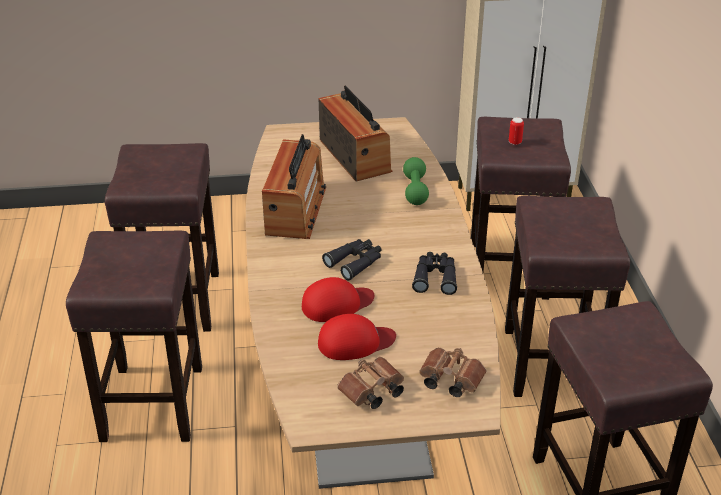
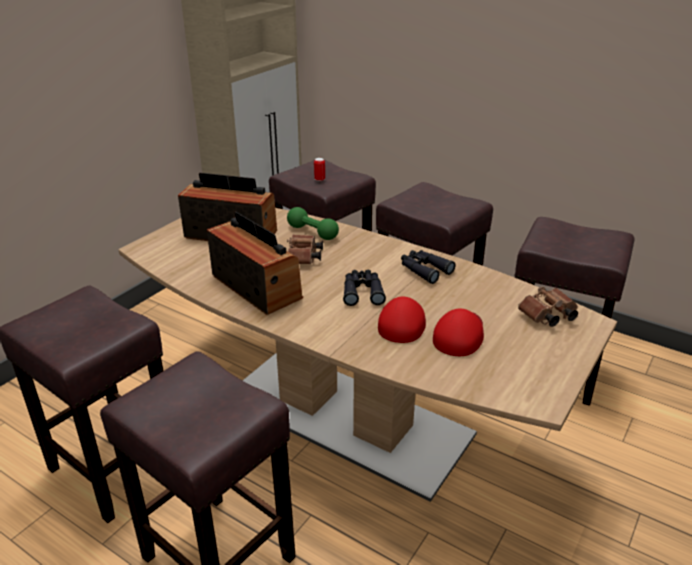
camera: 50 degrees left, 5 degrees down
(371, 393) = (529, 355): brown binoculars -> brown binoculars (304, 258)

